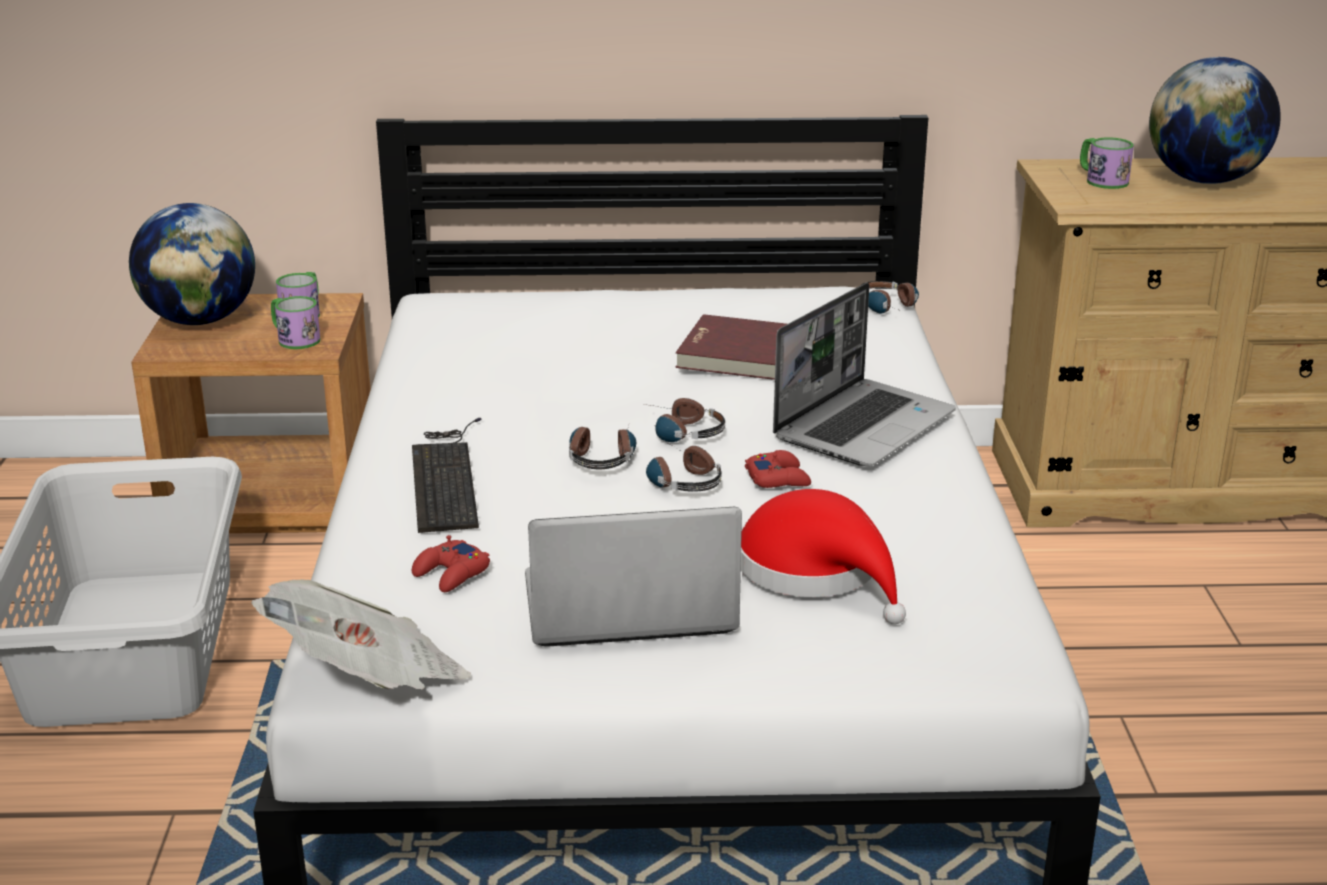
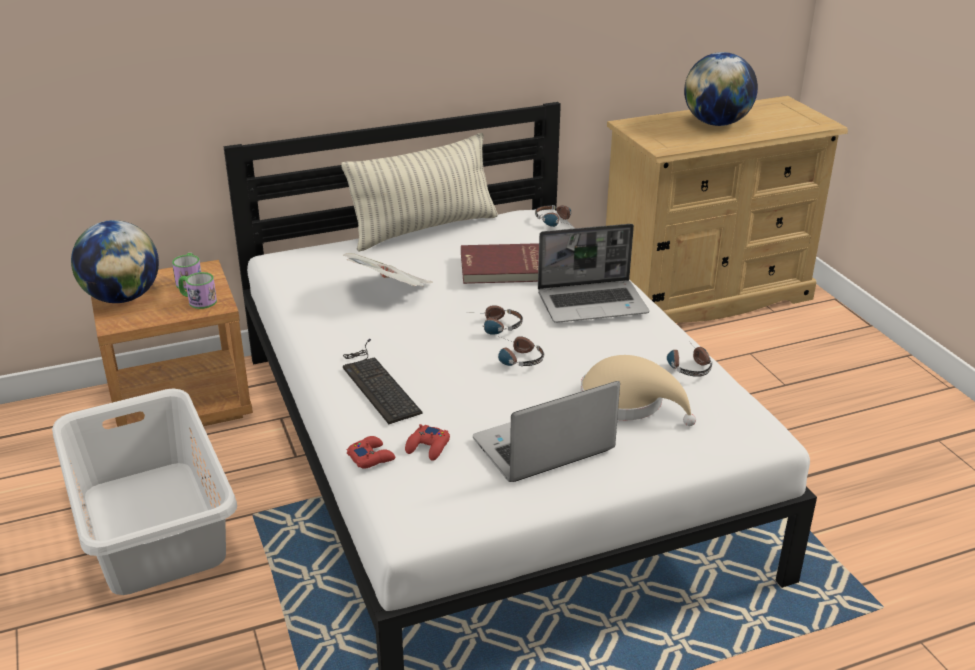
camera: 20 degrees left, 5 degrees up
(369, 681) = (430, 527): newspaper -> newspaper (390, 291)
(602, 456) = (460, 351): headphones -> headphones (687, 365)
(676, 291) = (424, 229): none -> pillow
(778, 478) = (569, 346): red game controller -> red game controller (371, 457)
(816, 571) = (628, 402): red hat -> beige hat
(863, 425) = (593, 303): laptop -> laptop turned 60 degrees clockwise
(1101, 180) = (663, 130): mug -> none

